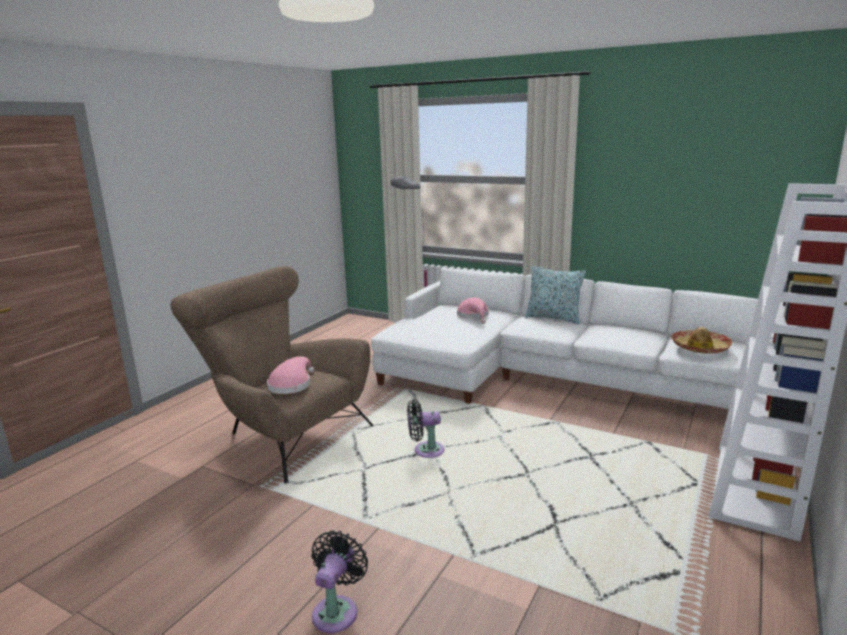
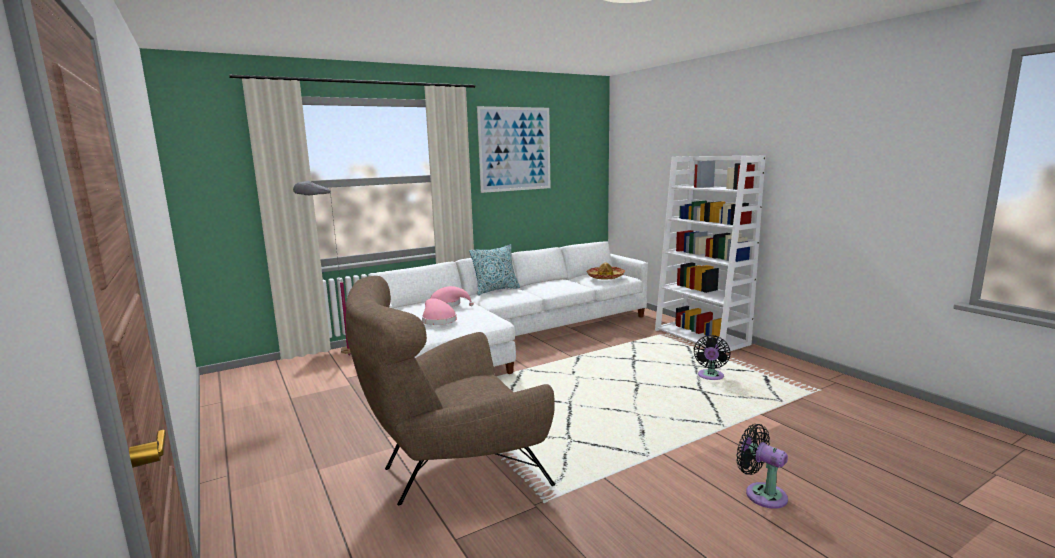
camera: 60 degrees left, 5 degrees down
(291, 385) = (485, 392): pink hat -> pink hat (437, 320)
(425, 451) = (567, 408): black fan -> black fan (710, 377)
(650, 150) = (515, 149): none -> picture

